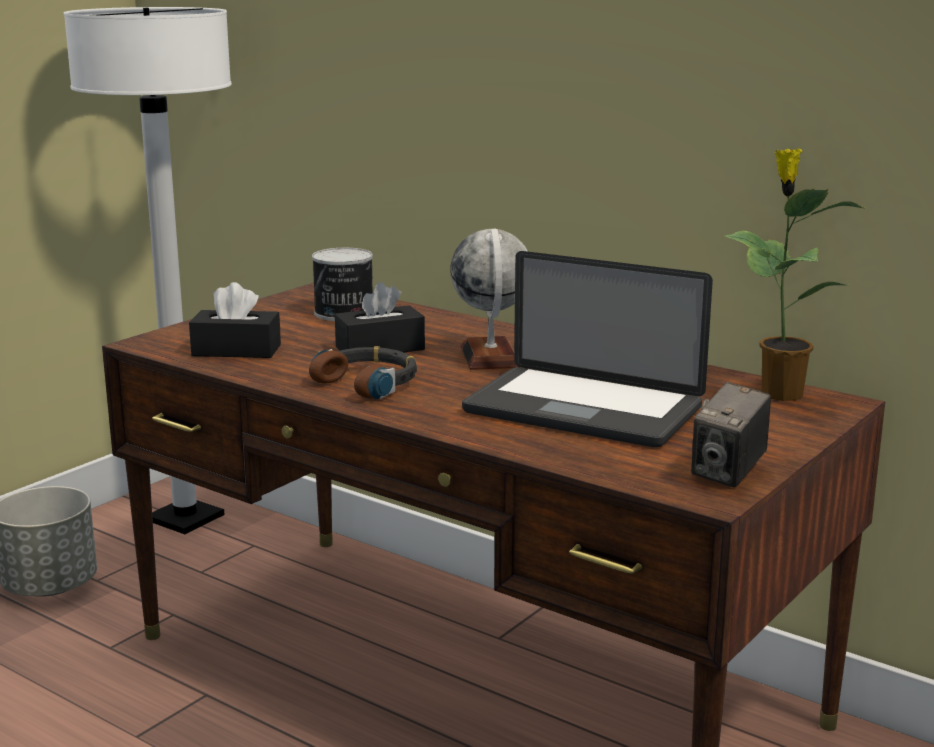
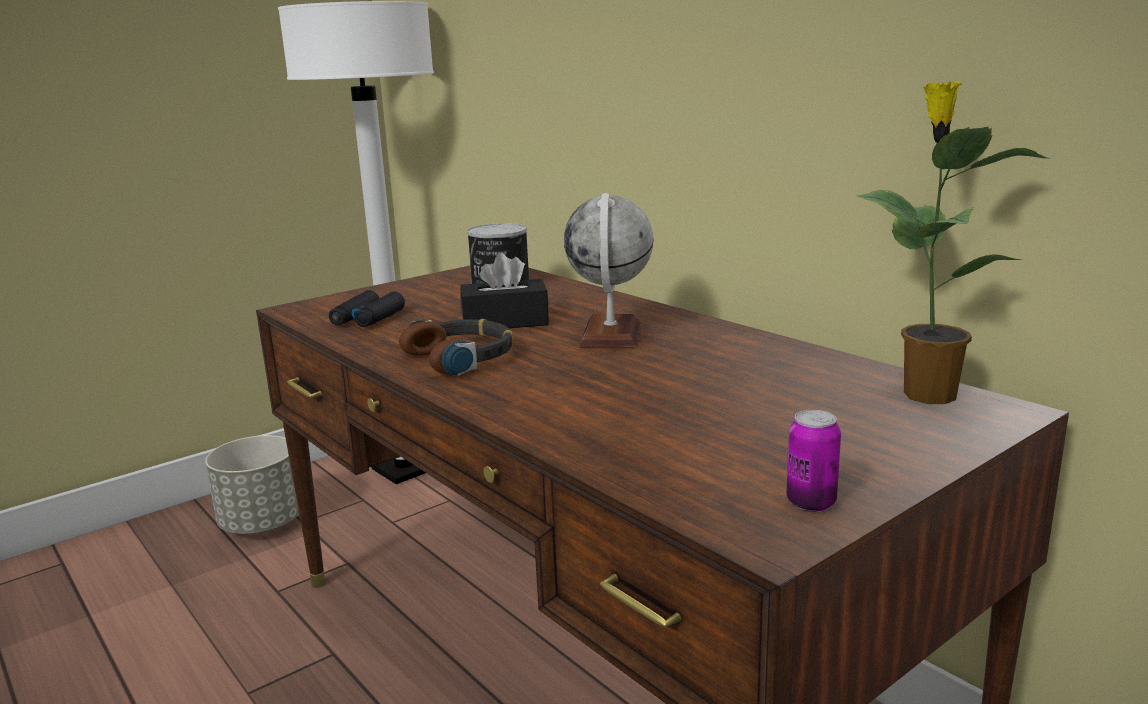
camera: 15 degrees right, 0 degrees up
(236, 350) = (367, 319): black tissue box -> black binoculars
(583, 410) = (671, 401): laptop -> none
(728, 473) = (811, 502): camera -> can

